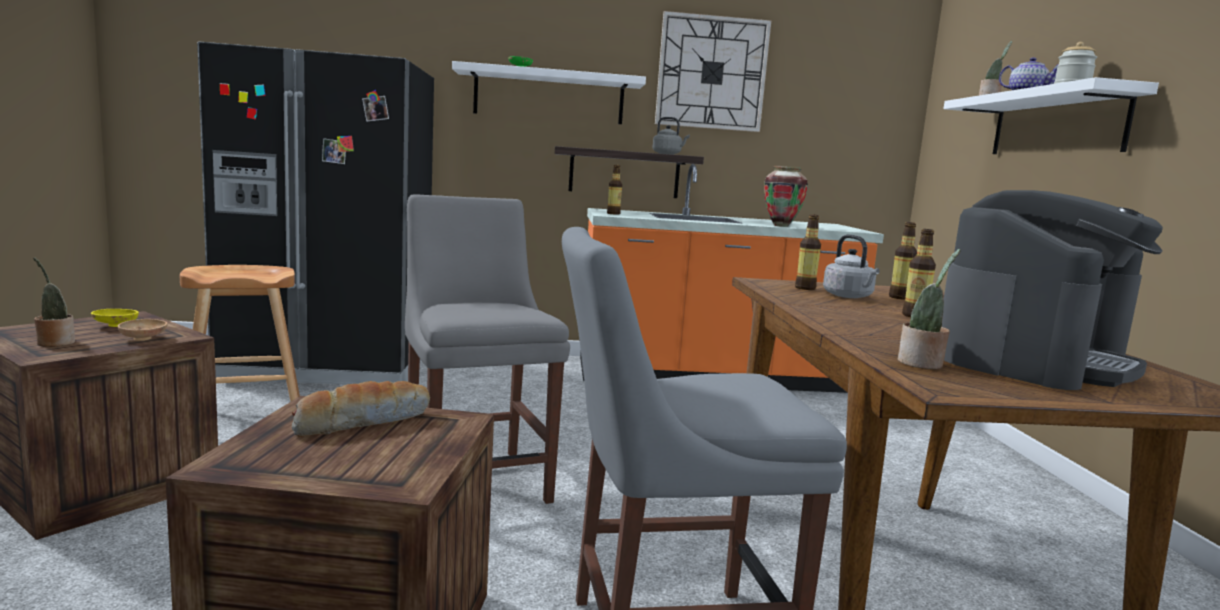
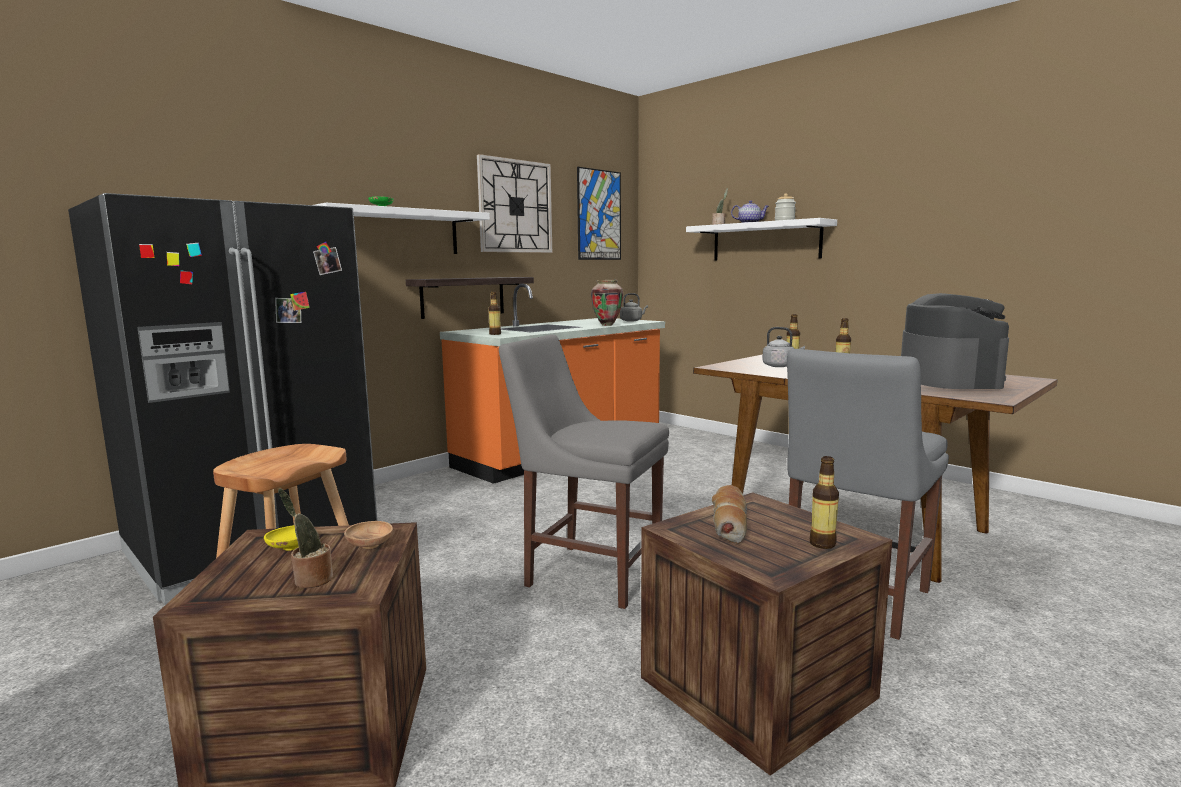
camera: 40 degrees left, 0 degrees up
(668, 154) = (502, 277): grey kettle -> grey kettle (632, 321)
(805, 288) = (747, 366): bottle -> bottle (822, 544)
(851, 87) = (599, 215): none -> picture
(922, 364) = (947, 391): potted plant -> none

